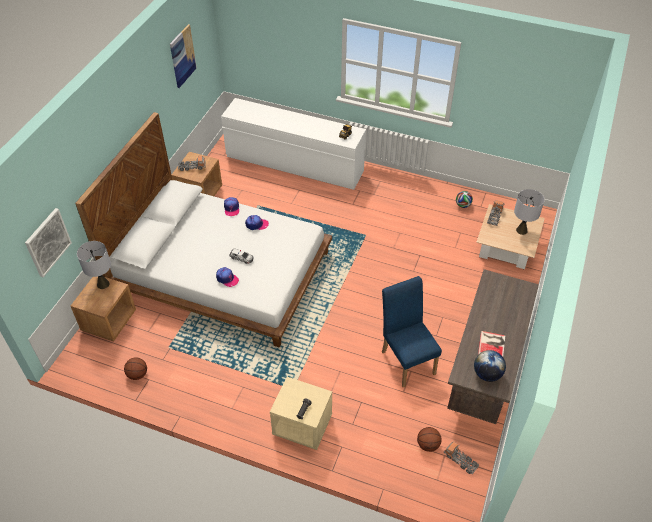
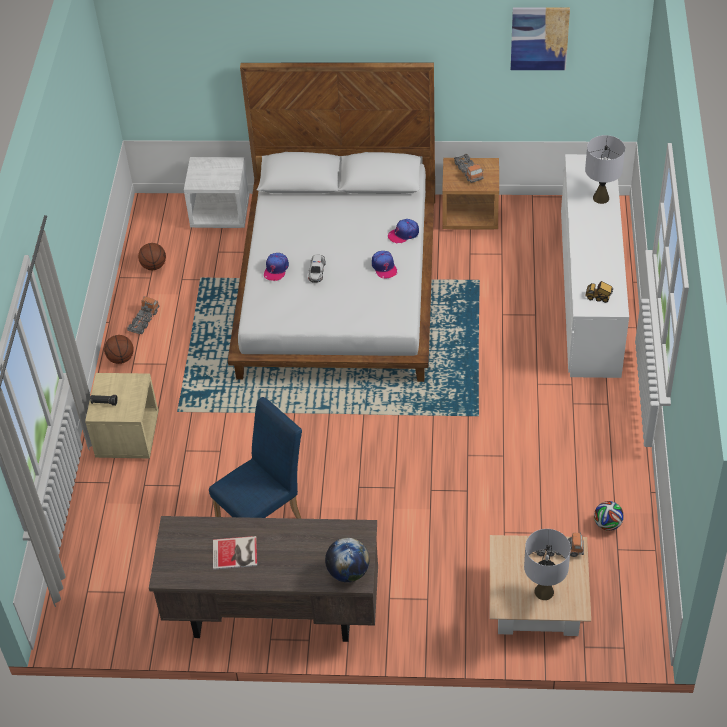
camera: 75 degrees right, 0 degrees up
(47, 242) = (188, 72): picture -> none
(103, 284) = (230, 169): grey table lamp -> grey table lamp (600, 198)
(109, 321) = (220, 213): brown nightstand -> white nightstand
(428, 444) = (135, 571): basketball -> basketball (121, 359)
(460, 460) = (121, 611): toy truck -> toy truck (144, 320)
(487, 374) = (184, 556): globe -> globe (348, 572)

